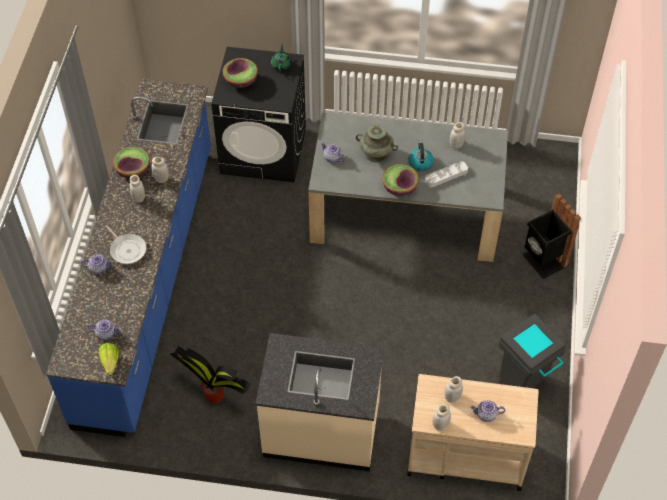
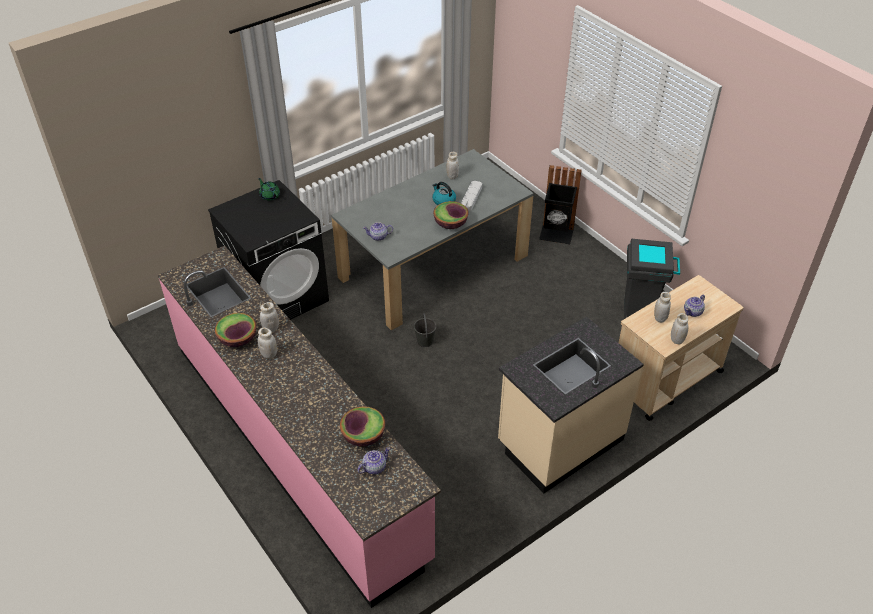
camera: 45 degrees left, 10 degrees down
(98, 268) = (302, 426): teapot -> none
(110, 362) = (406, 484): lettuce -> none
(127, 249) = (309, 396): frying pan -> none
(148, 281) = (297, 447): blue counter -> pink counter
(213, 394) = (453, 483): potted plant -> none
(241, 81) = (251, 223): bowl -> bowl (363, 435)
(323, 271) = (425, 341): none -> grey bucket
(376, 154) = (406, 215): turquoise vase -> none

